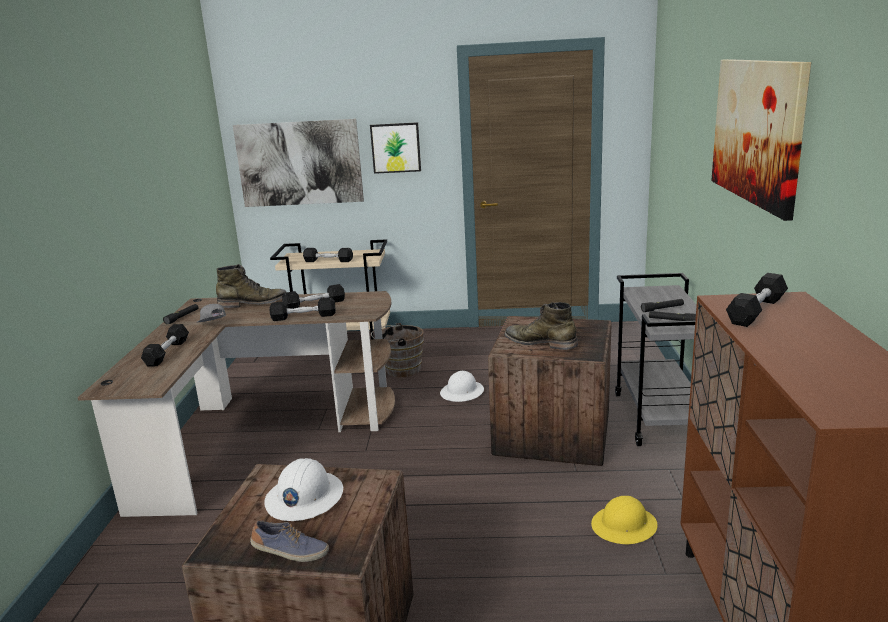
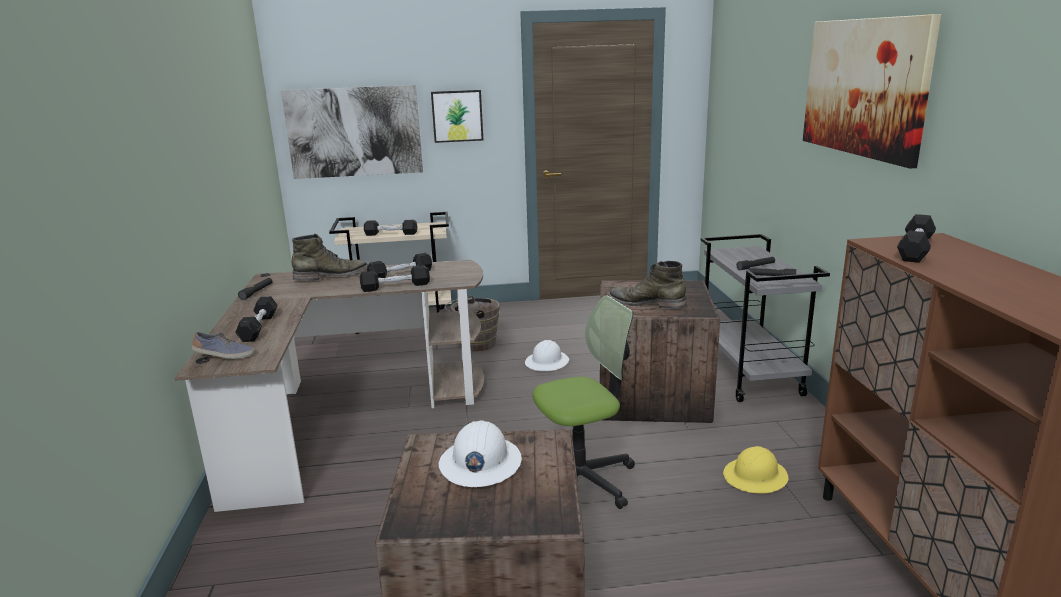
camera: 10 degrees left, 0 degrees up
(213, 325) = (297, 299): grey cap -> none
(290, 553) = (493, 519): shoe -> shoe (224, 356)
(451, 514) = (581, 479): none -> office chair

